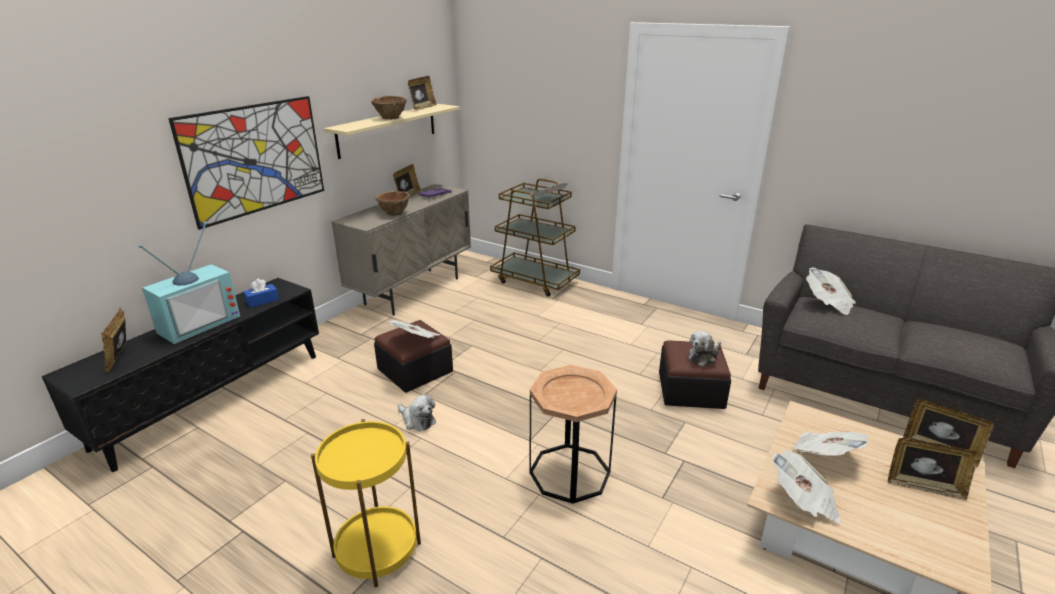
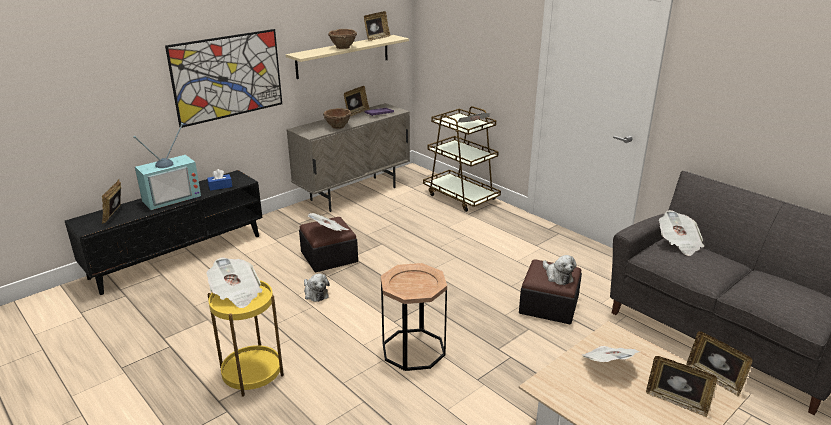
camera: 15 degrees right, 0 degrees up
(704, 357) = (557, 276): plush toy -> plush toy turned 90 degrees counterclockwise
(803, 501) = (565, 392): newspaper -> newspaper (236, 294)

